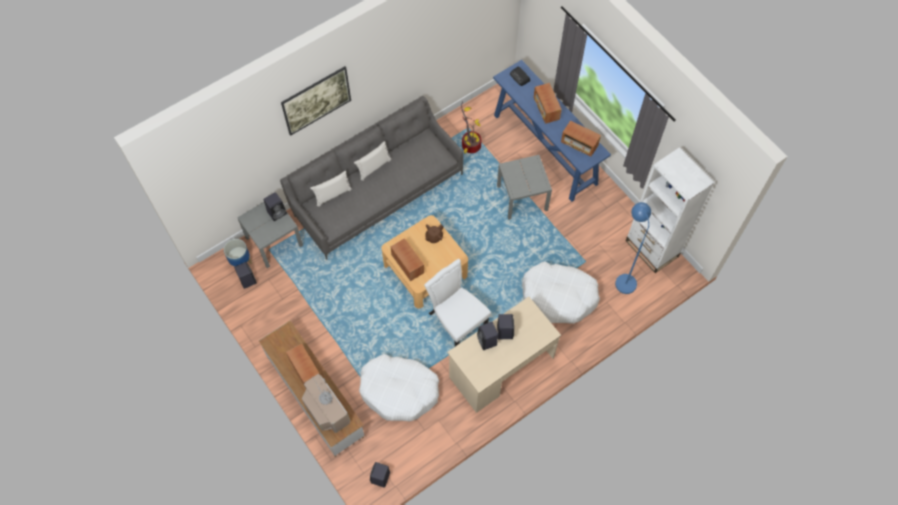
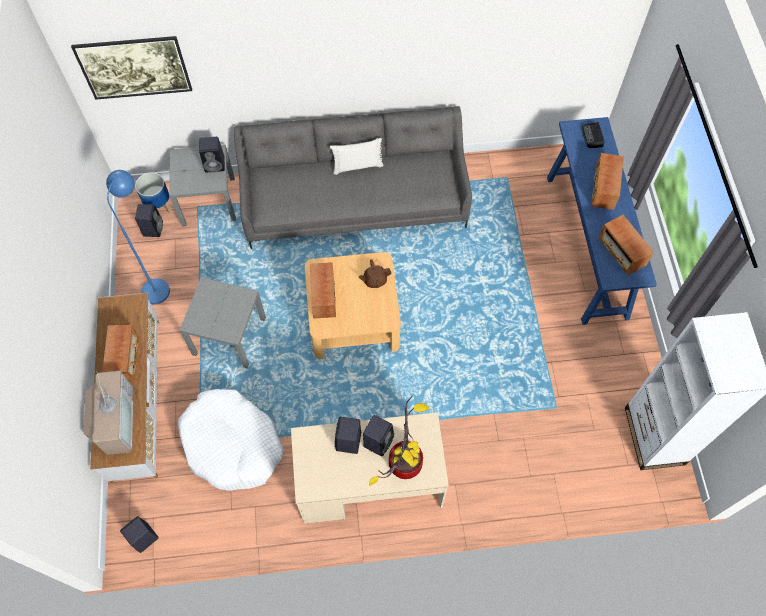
camera: 30 degrees right, 0 degrees up
(318, 108) = (299, 50): picture -> picture (139, 80)
(332, 194) = (291, 175): white pillow -> none
(457, 322) = (352, 398): white chair -> none
(469, 144) = (496, 197): potted plant -> potted plant (404, 460)
(522, 198) = (523, 290): grey side table -> grey side table (229, 336)
(559, 296) = (496, 433): white dog bed -> none
(623, 278) = (593, 454): blue floor lamp -> blue floor lamp (159, 284)

